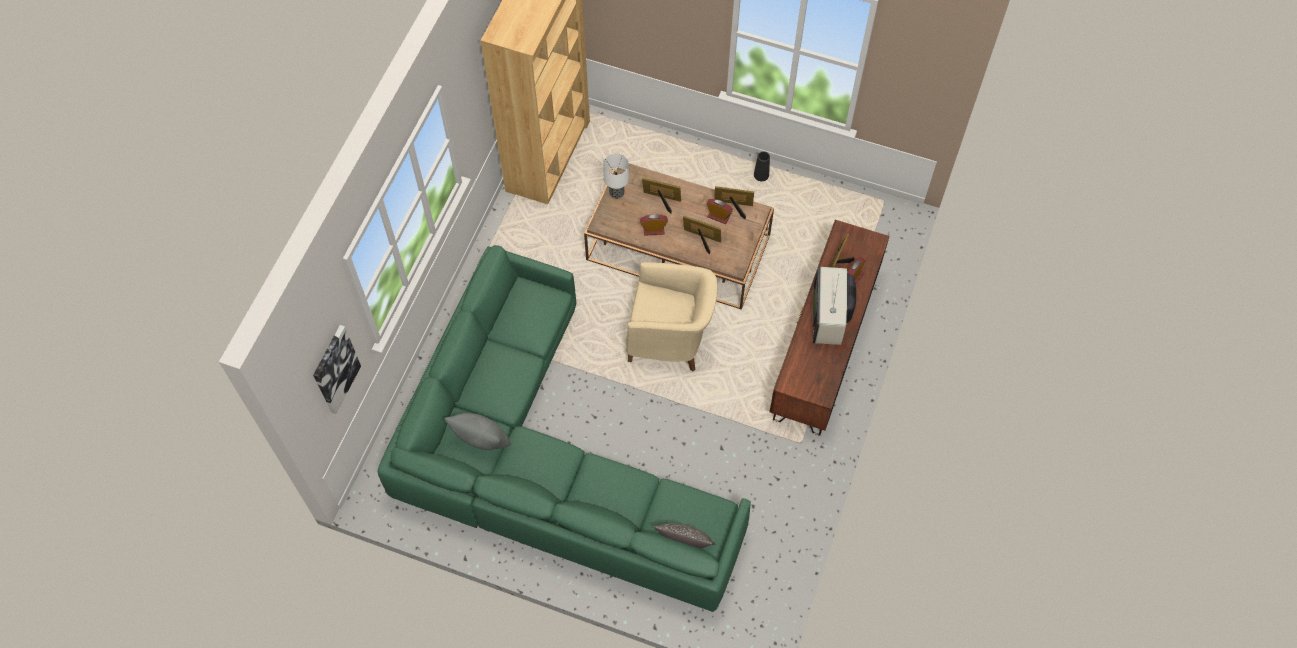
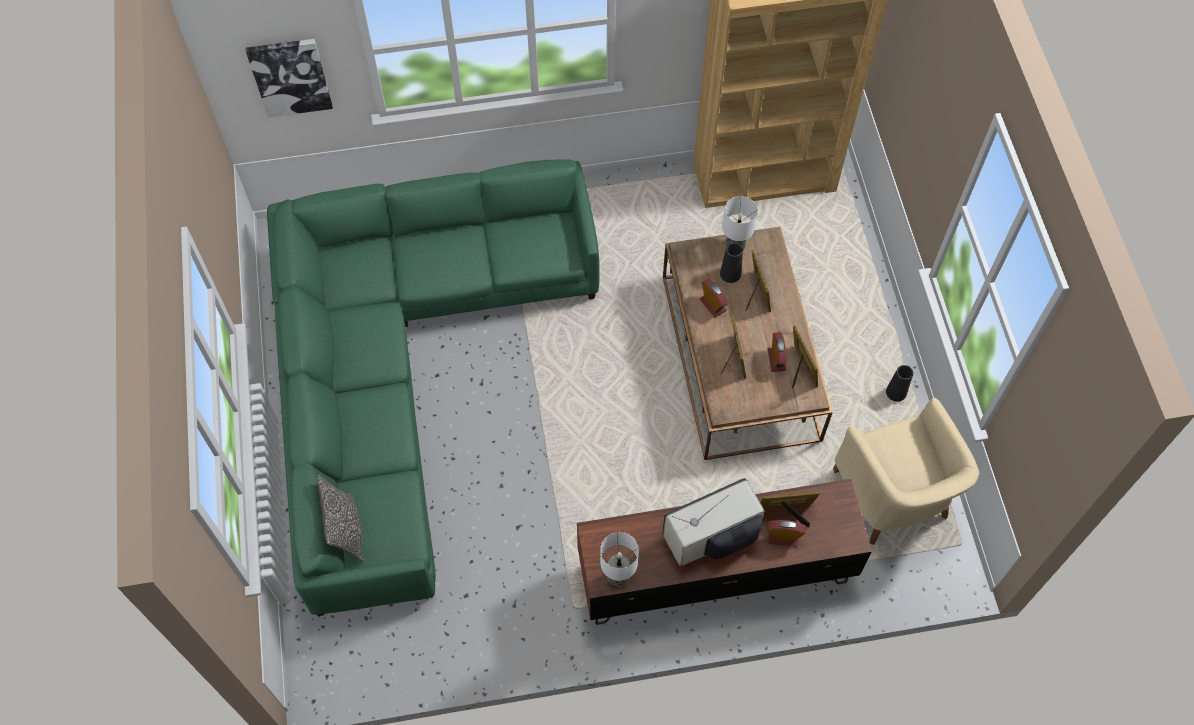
camera: 60 degrees right, 0 degrees up
(481, 440) = (362, 279): grey pillow -> none
(636, 207) = (730, 273): none -> black vase
(671, 338) = (621, 408): beige armchair -> beige armchair (892, 498)
(825, 384) = (619, 576): none -> table lamp

